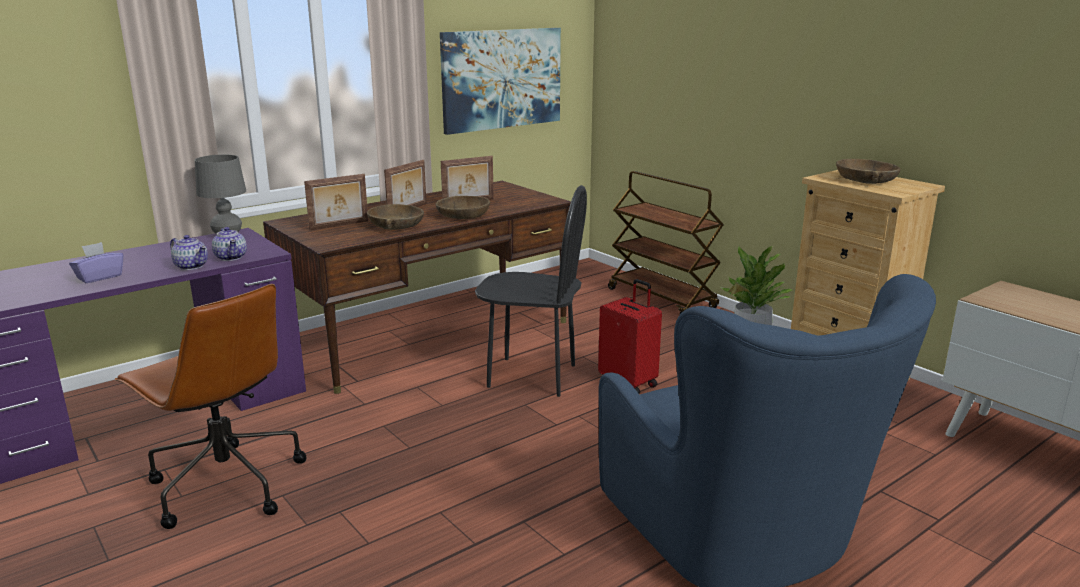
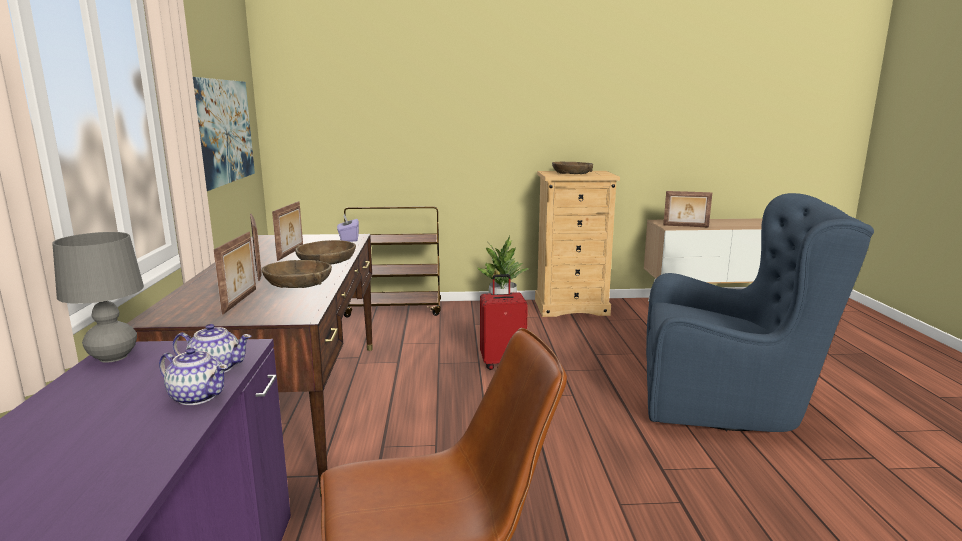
camera: 55 degrees left, 5 degrees down
(99, 277) = (90, 473): purple tissue box -> purple tissue box (348, 239)
(191, 266) = (197, 396): teapot -> teapot turned 45 degrees clockwise
(531, 376) = (441, 391): black chair -> none
(1016, 306) = (685, 226): none -> picture frame

